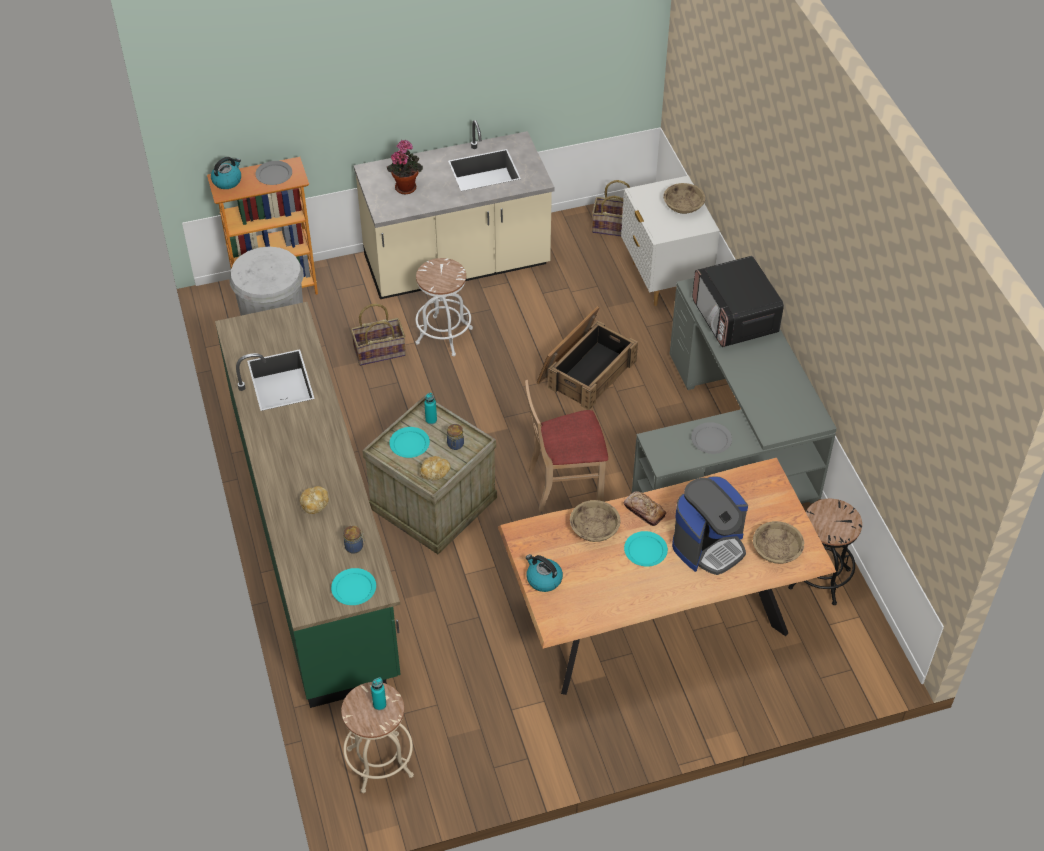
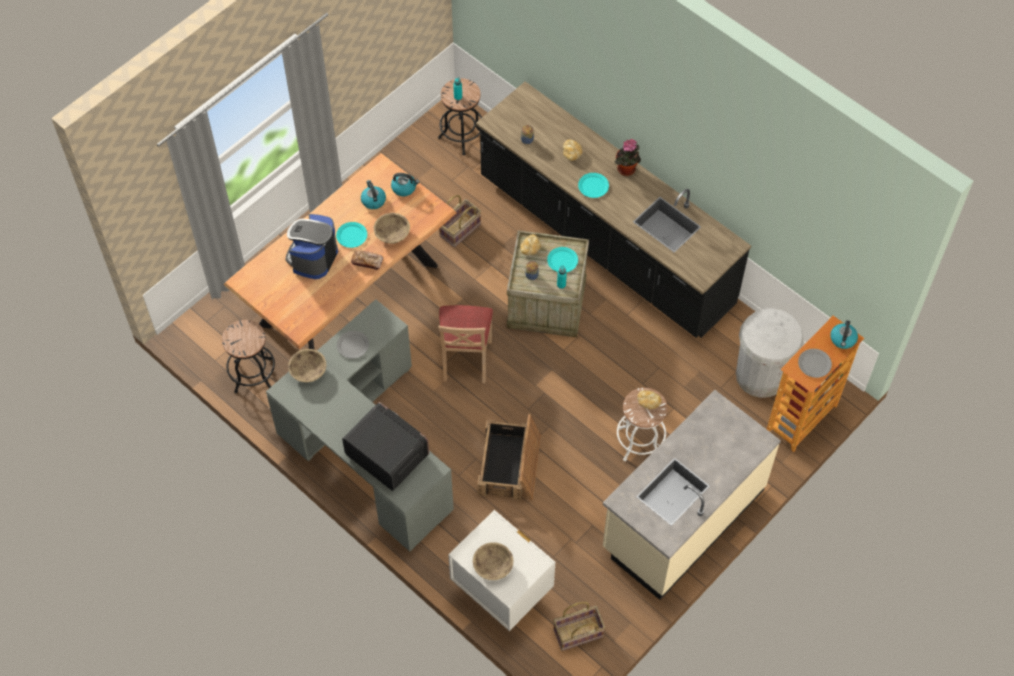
camera: 150 degrees right, 10 degrees up
(314, 537) = (605, 242): green counter -> black counter
(353, 588) = (508, 117): turquoise plate -> turquoise plate (593, 186)
(379, 351) = (676, 403): basket -> basket (460, 230)
(380, 762) = (462, 136): beige stool -> black stool
(406, 186) = (720, 439): potted plant -> potted plant (627, 170)
(434, 277) = (648, 402): none -> bread
(565, 485) = (465, 360): beige chair -> beige chair turned 135 degrees clockwise
(592, 582) = (373, 200): none -> kettle
(776, 551) = (267, 274): beige bowl -> beige bowl (308, 371)

